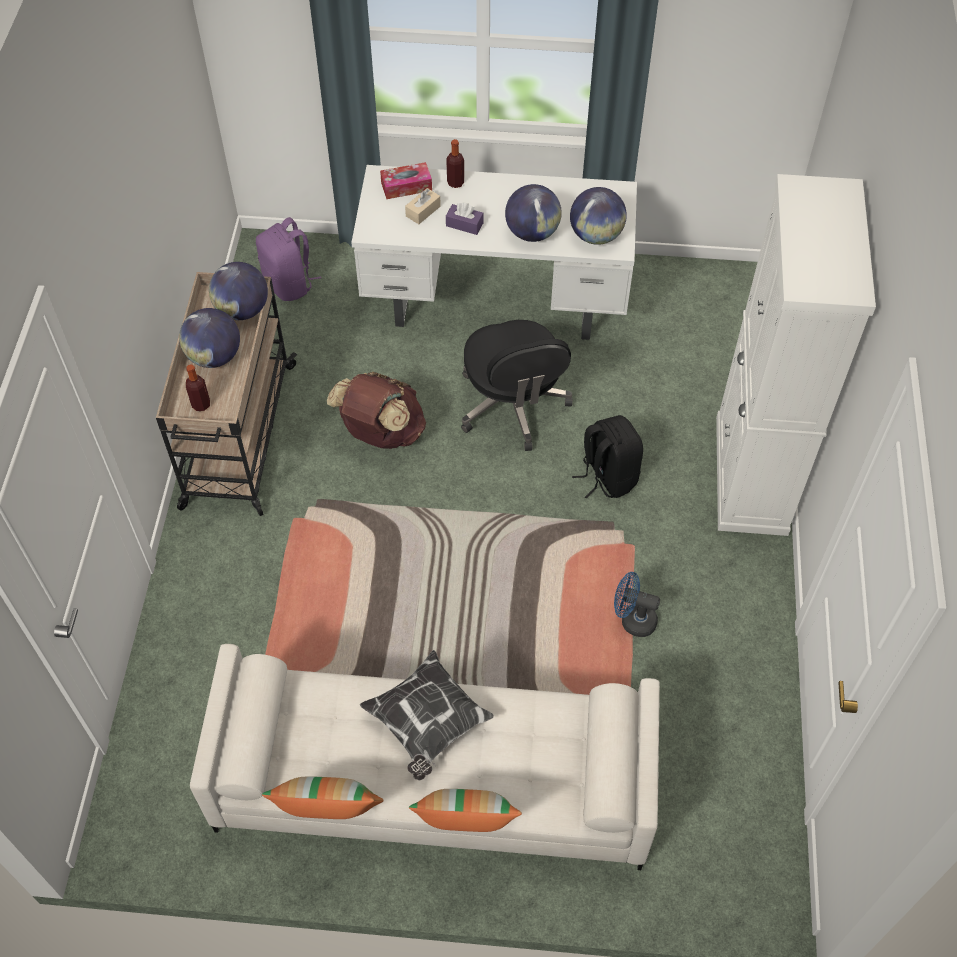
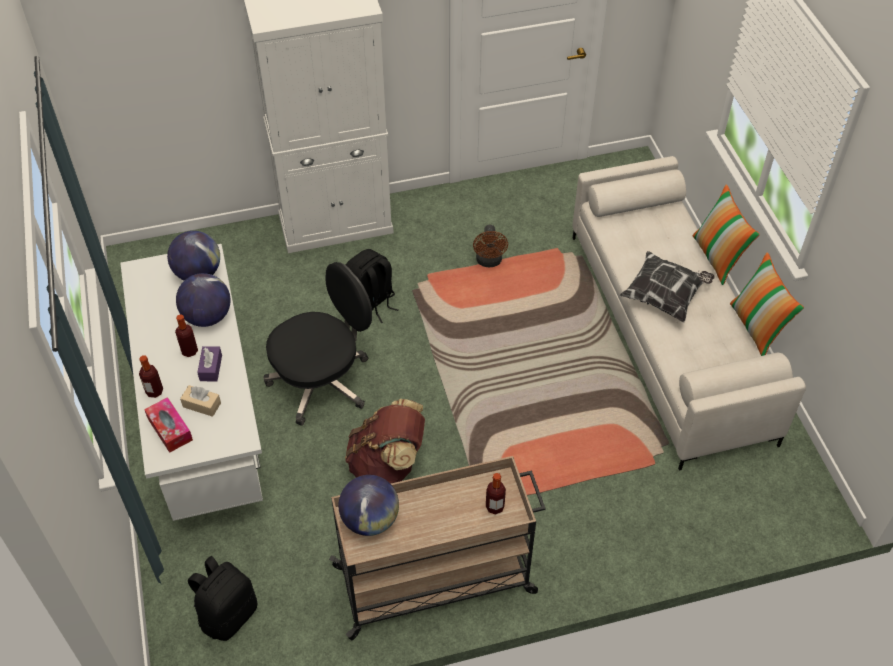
camera: 110 degrees left, 5 degrees down
(214, 357) = (436, 519): globe -> none
(289, 284) = (228, 614): purple backpack -> black backpack
(493, 213) = (189, 351): none -> bottle
(632, 620) = (489, 262): blue fan -> brown fan

